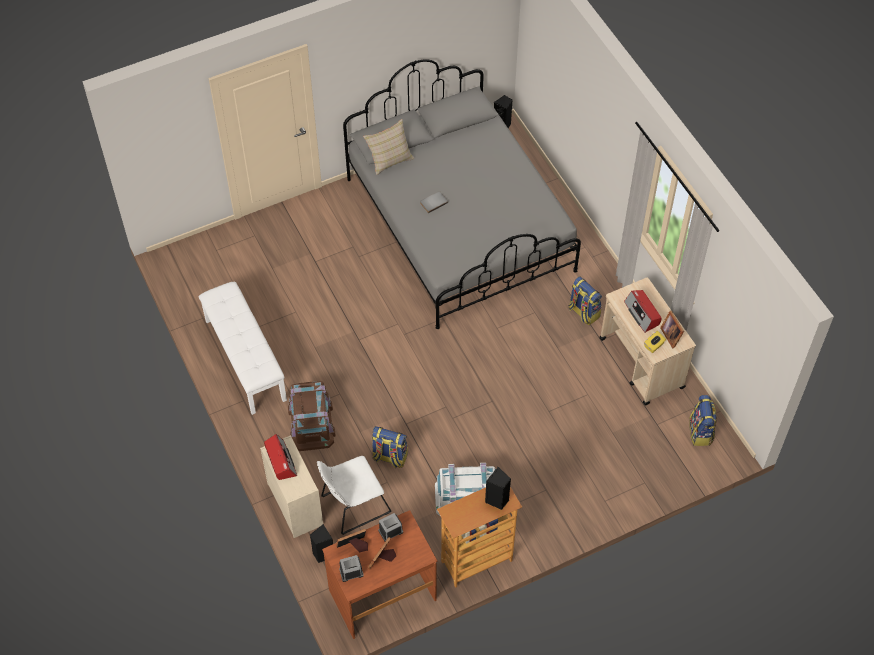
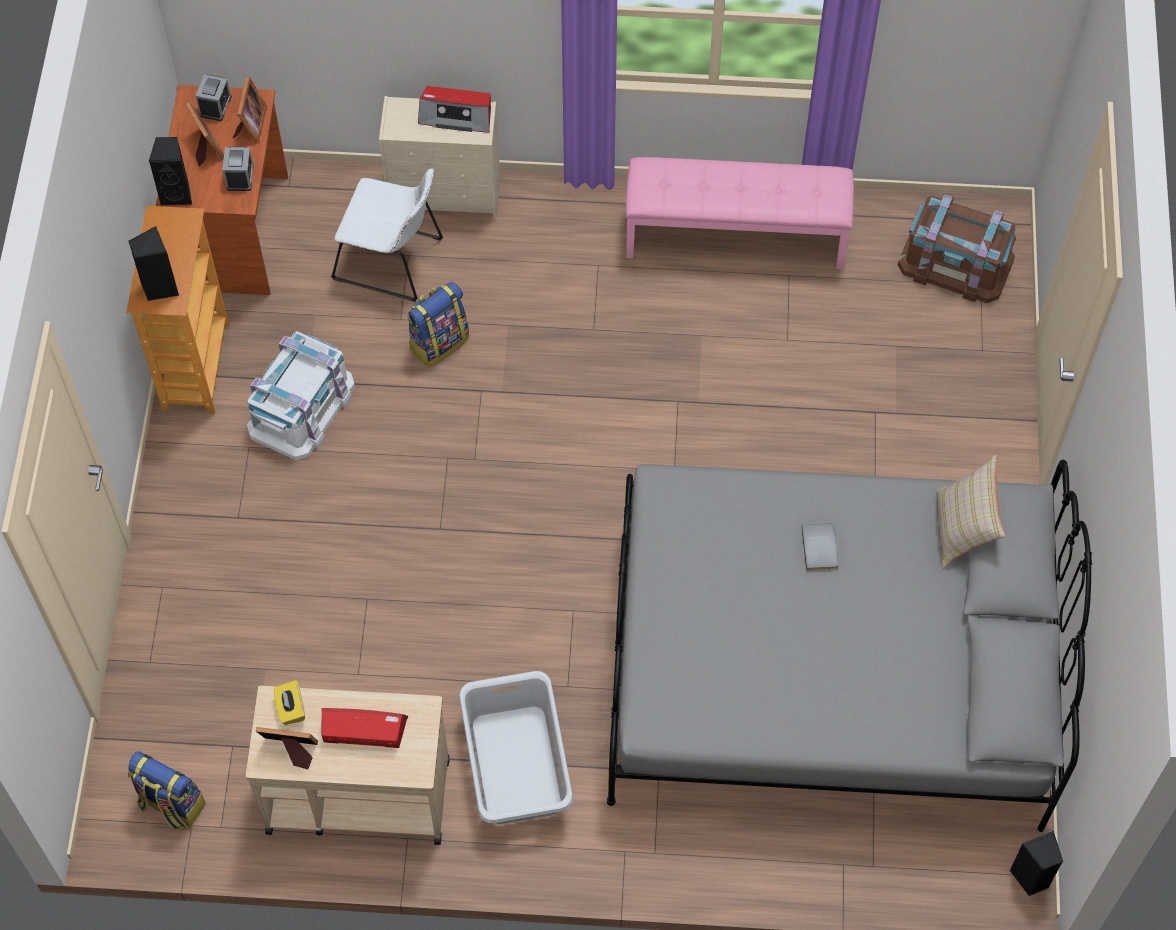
camera: 120 degrees right, 5 degrees up
(244, 360) = (736, 236): white bench -> pink bench
(312, 422) = (566, 272): brown storage box -> brown storage box (955, 263)
(323, 554) = (344, 193): black speaker -> black speaker (177, 194)
(353, 505) = (393, 261): white chair -> white chair turned 105 degrees clockwise
(583, 312) = (517, 764): backpack -> grey laundry basket

